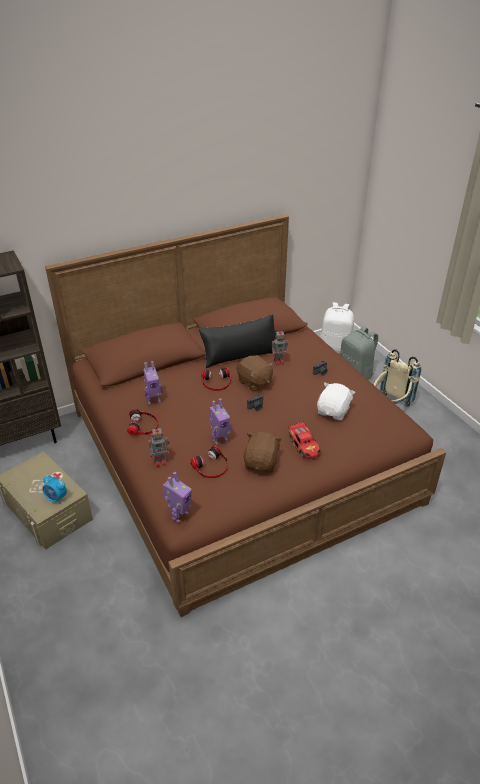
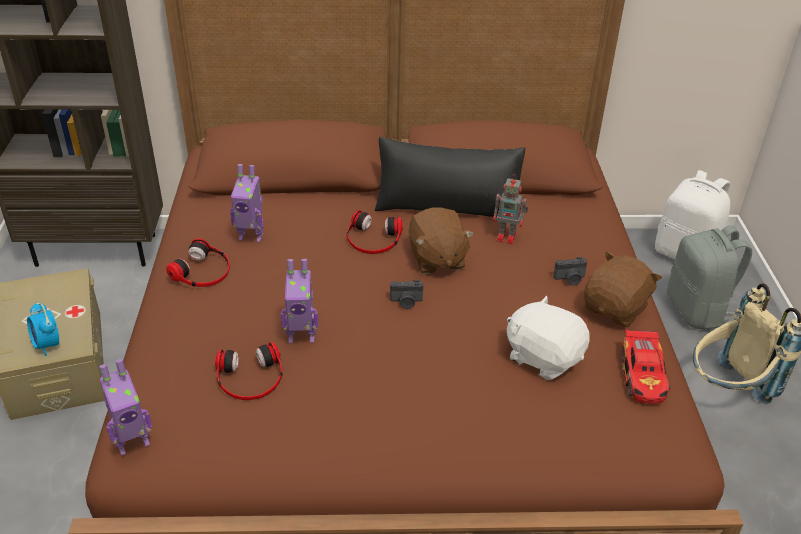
camera: 25 degrees right, 0 degrees up
(161, 461) = (180, 338): toy robot -> none
(261, 462) = (340, 403): brown plush toy -> brown plush toy (616, 309)
(304, 446) = (441, 401): toy car -> toy car (643, 376)
(333, 411) = (543, 357): white plush toy -> white plush toy turned 105 degrees counterclockwise

